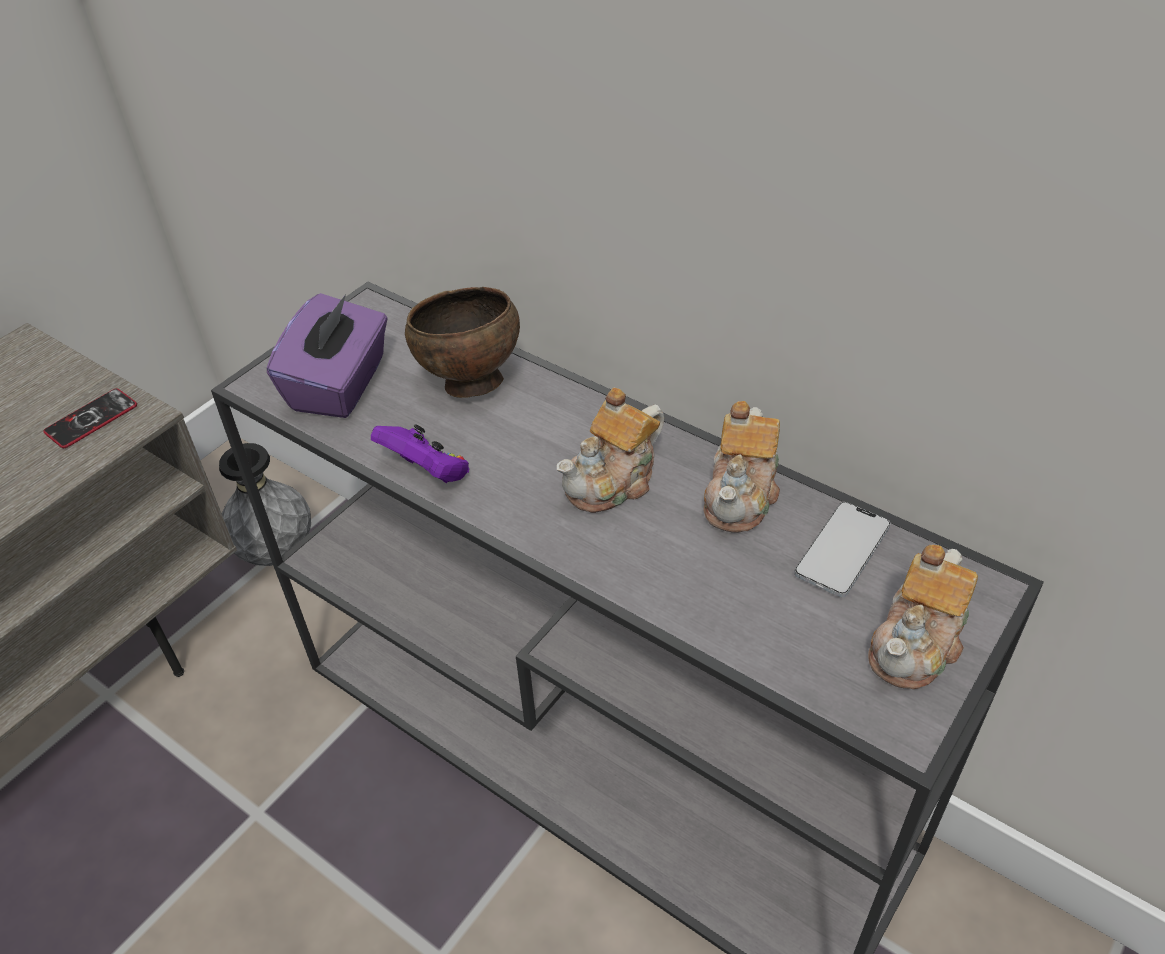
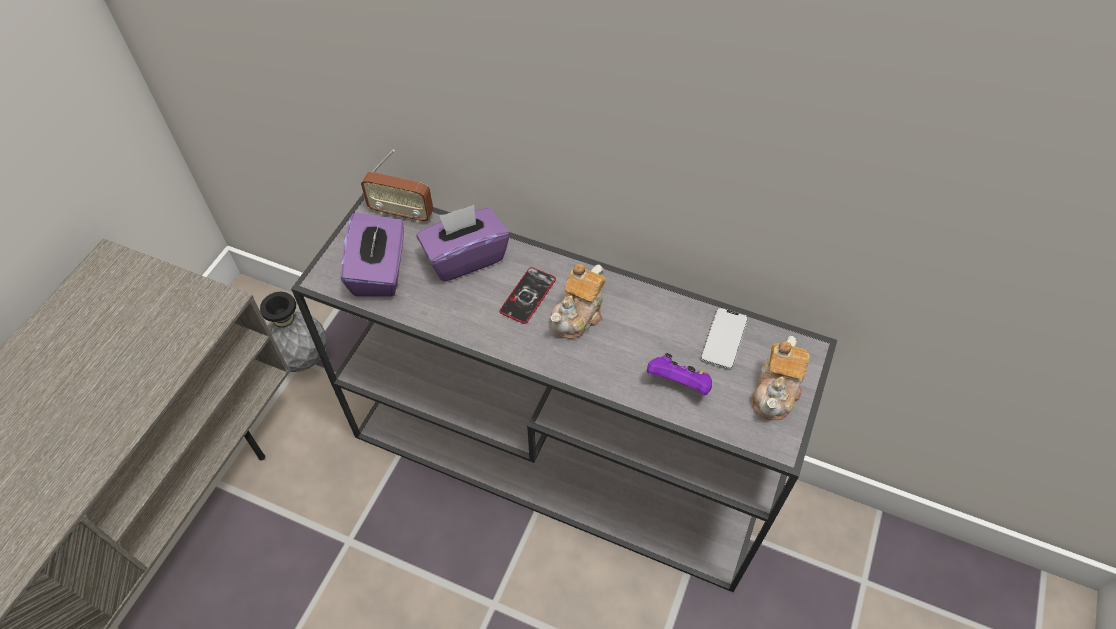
camera: 15 degrees left, 10 degrees up
(91, 419) = (188, 310): phone -> phone (528, 296)
(399, 318) = (401, 213): none -> radio
(427, 473) = (460, 328): purple game controller -> purple game controller (679, 384)
(468, 383) = (465, 257): brown bowl -> purple tissue box
(741, 495) = (657, 312): teapot -> none

